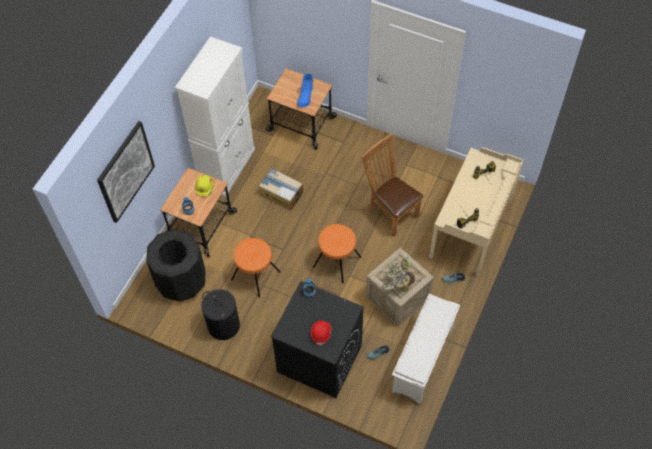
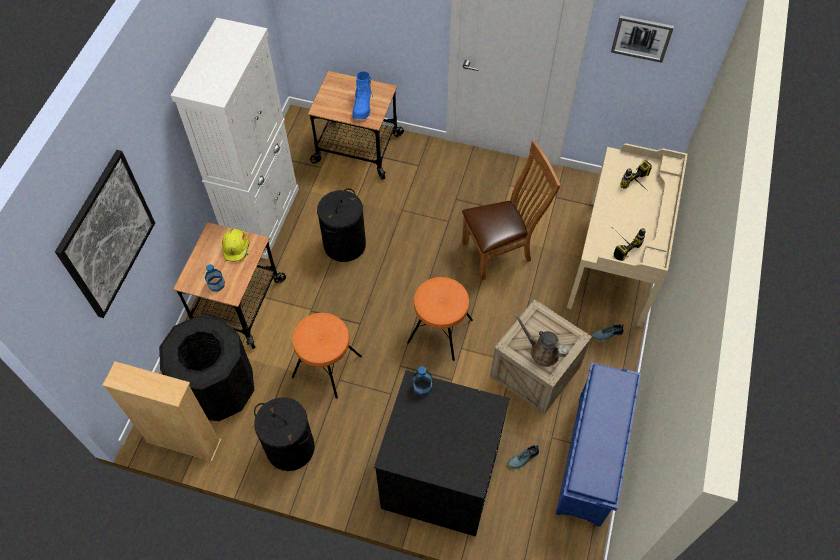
camera: 10 degrees left, 0 degrees up
(154, 311) = (184, 441): none -> beige bookcase
(281, 193) = (344, 244): cardboard box -> black laundry basket
(321, 333) = (452, 450): red hard hat -> none
(390, 211) = (501, 251): brown chair -> brown chair turned 120 degrees clockwise
(397, 282) = (541, 351): potted plant -> brown watering can
(422, 361) = (590, 460): white shoe rack -> blue shoe rack
(493, 78) = (641, 38): none -> picture

